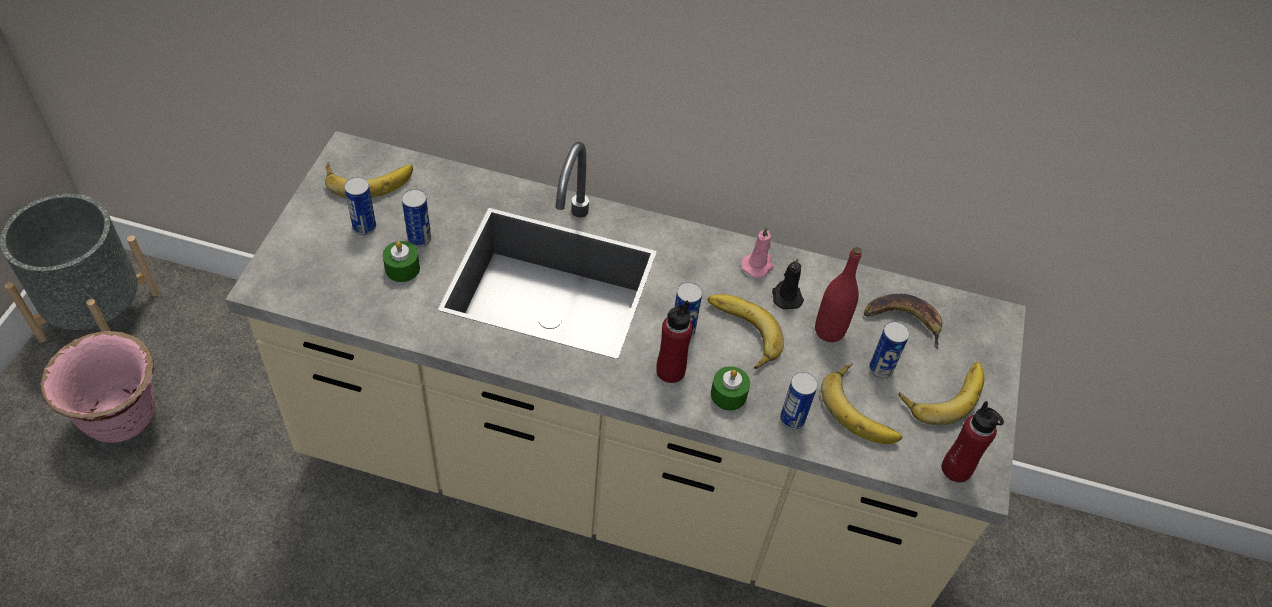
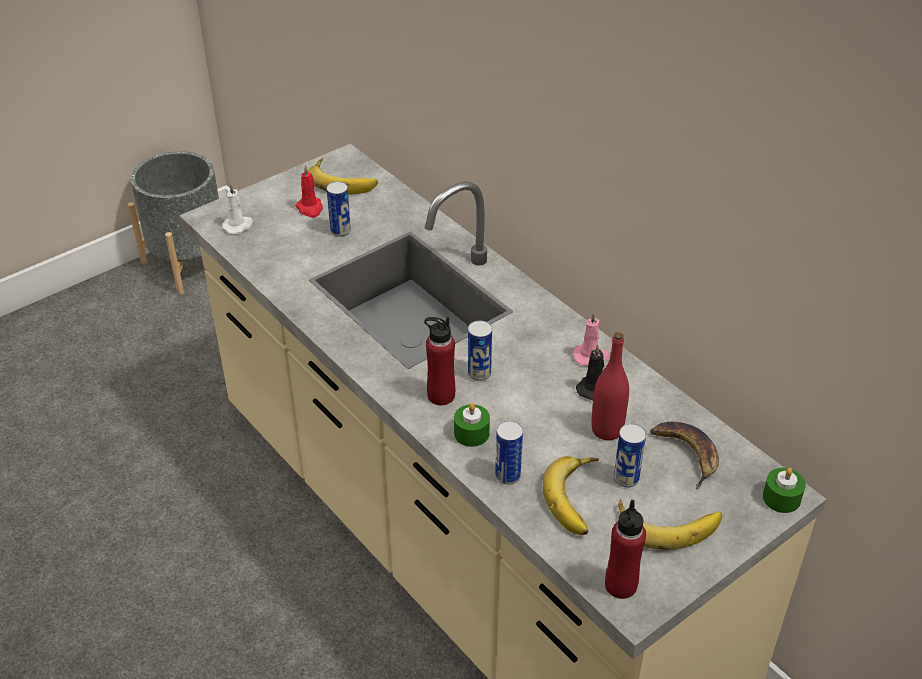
camera: 40 degrees right, 10 degrees down
(122, 418) = (150, 332): pink planter -> none
(305, 282) = (238, 226): none -> white candle
(364, 227) = (310, 209): can -> red candle
(402, 268) = (310, 244): green candle -> green candle (781, 498)
(740, 334) = (525, 397): banana -> none

